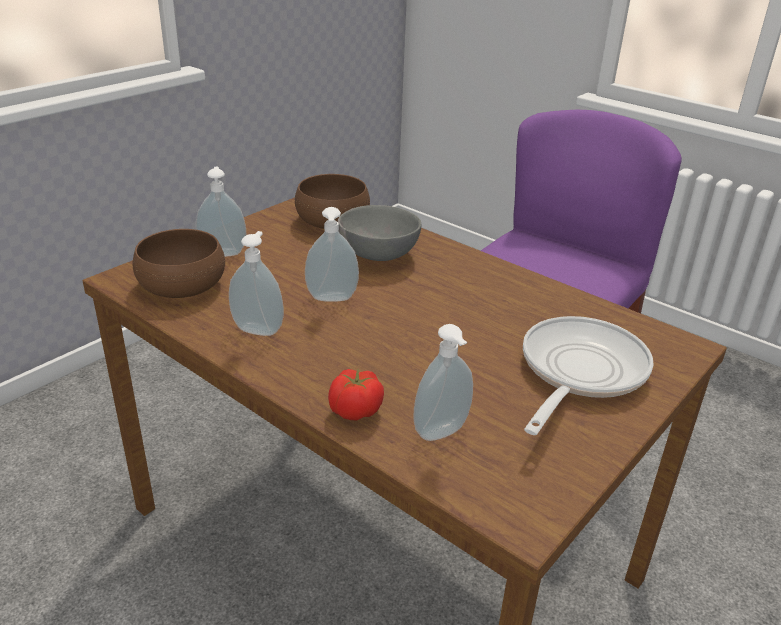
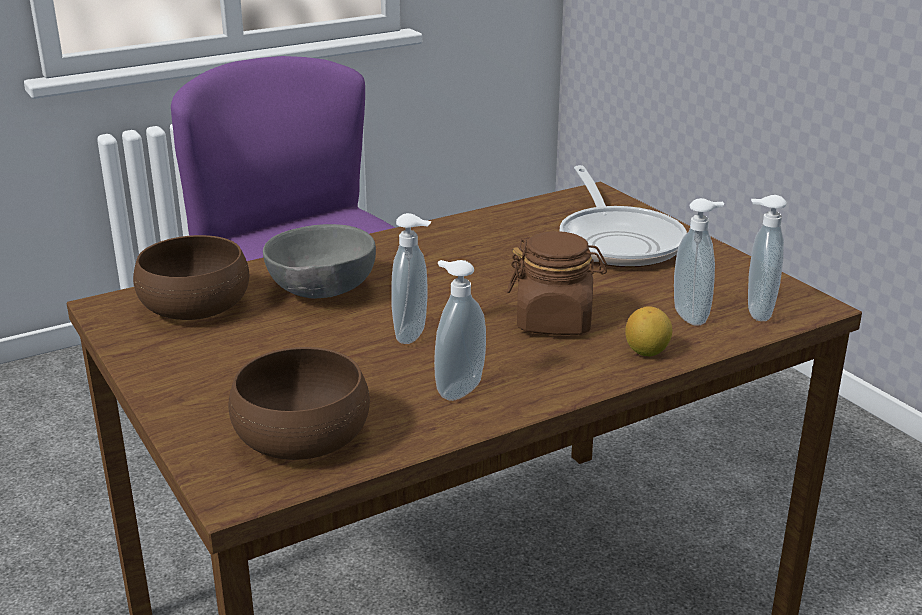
camera: 70 degrees left, 5 degrees down
(223, 253) = (223, 396): soap dispenser -> soap dispenser (756, 312)
(355, 411) = (647, 352): tomato -> lemon
(386, 357) = (554, 321): none -> brown jar
(578, 372) = (618, 242): frying pan -> frying pan turned 150 degrees counterclockwise

